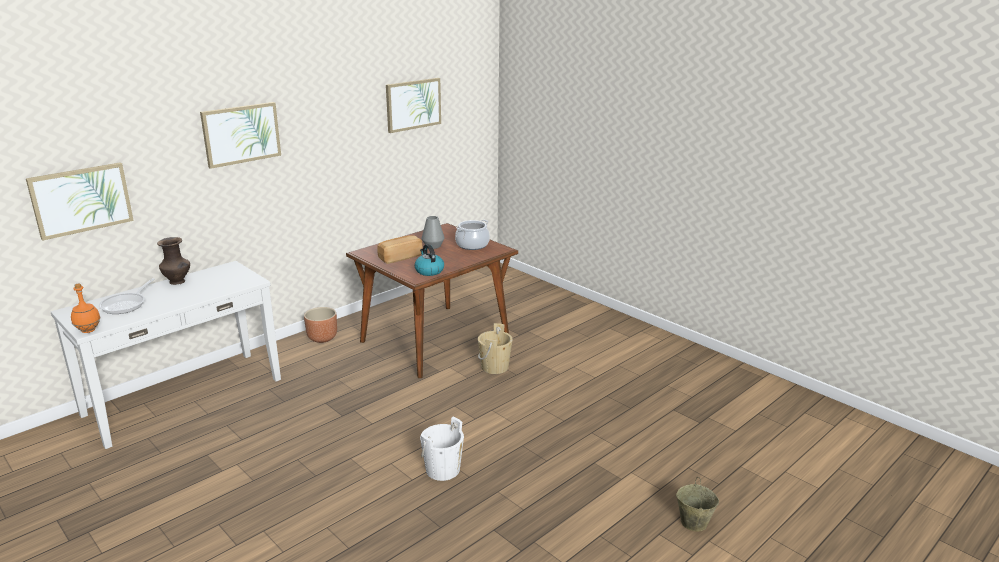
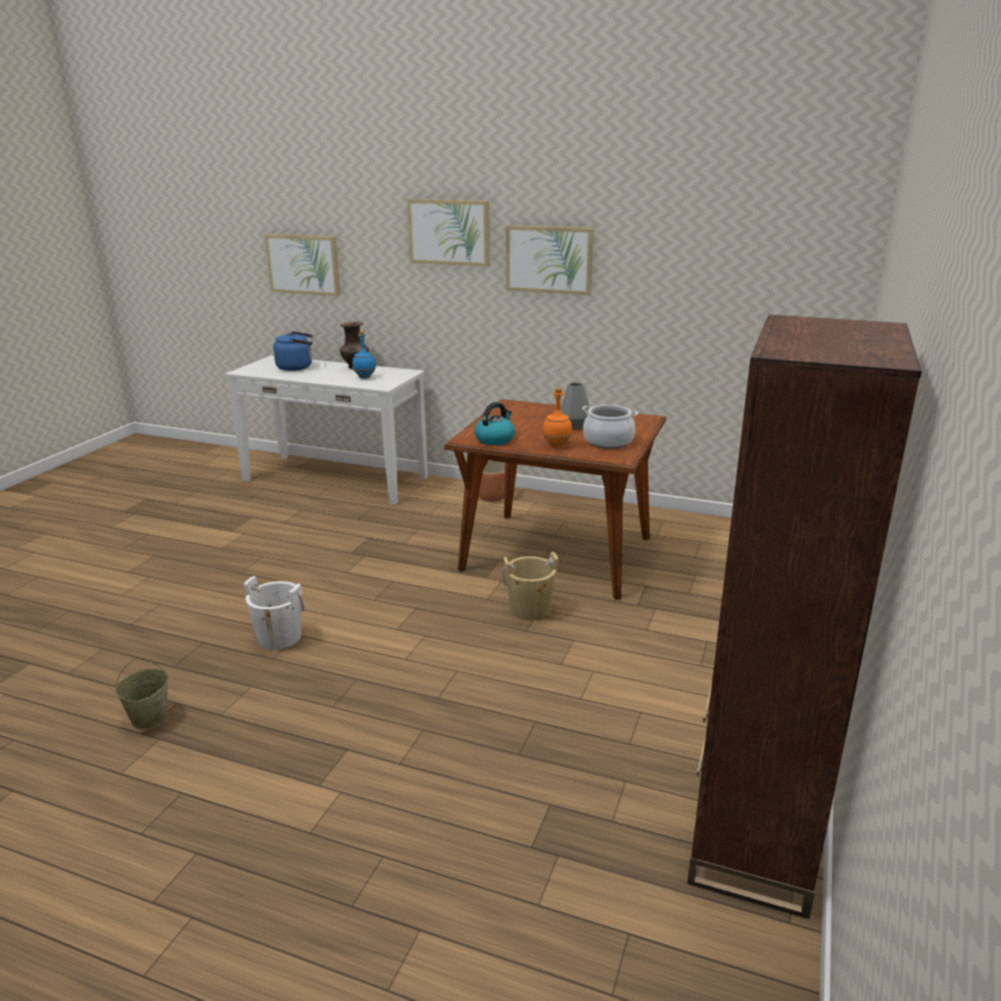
camera: 65 degrees right, 0 degrees up
(88, 331) = (241, 371): orange bottle -> orange bottle (556, 445)
(126, 304) = (297, 367): frying pan -> blue kettle
(215, 283) = (364, 377): none -> blue bottle
(399, 257) = (517, 419): bread -> none
(413, 104) = (695, 238): picture -> picture (549, 259)
(693, 522) = (234, 889): beige bucket -> beige bucket (150, 717)
(717, 368) = (753, 839): none -> brown bookcase

